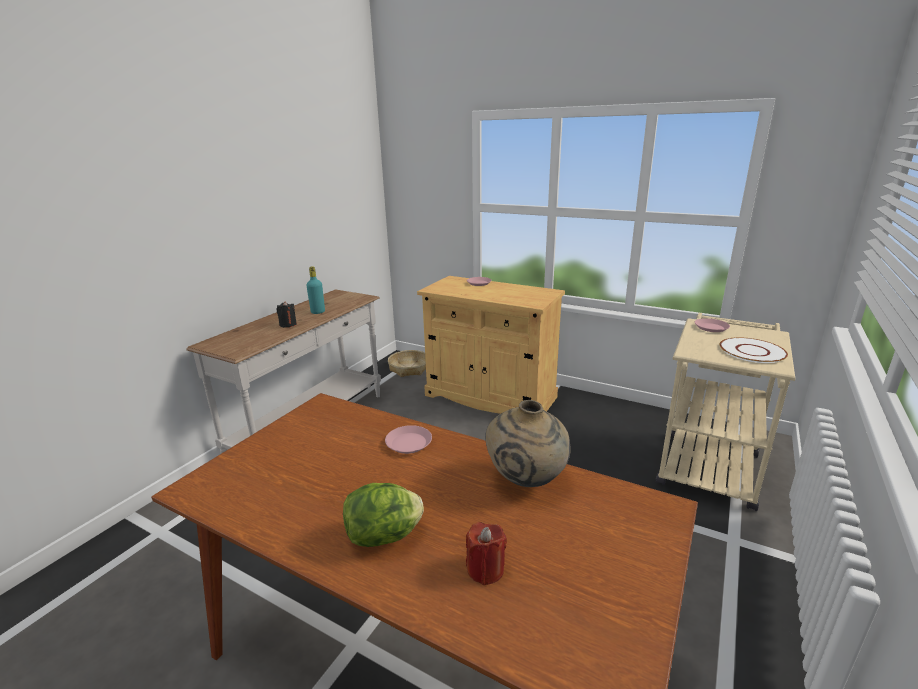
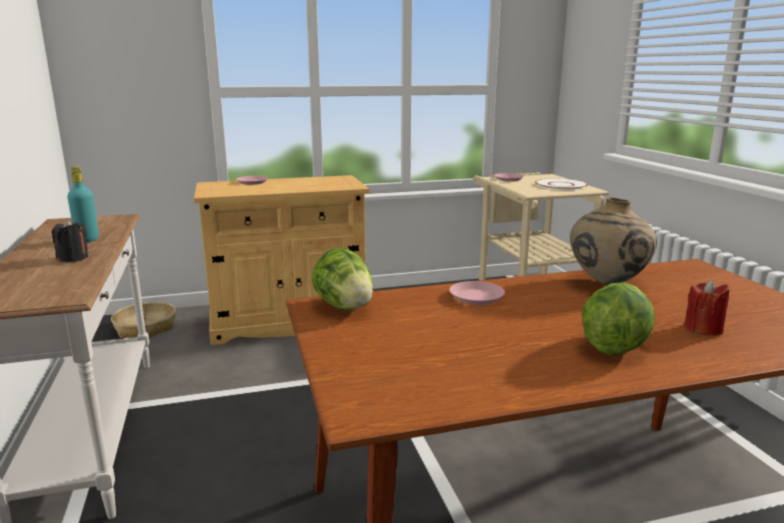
camera: 45 degrees left, 5 degrees down
(330, 413) = (344, 307): none -> lettuce

